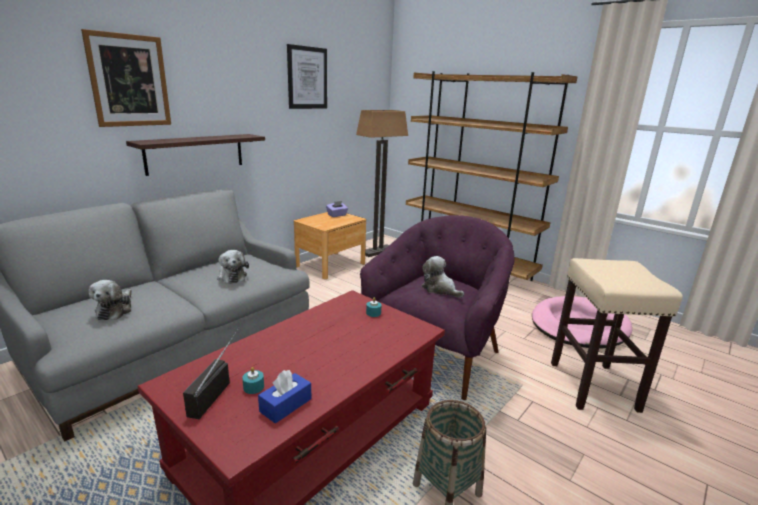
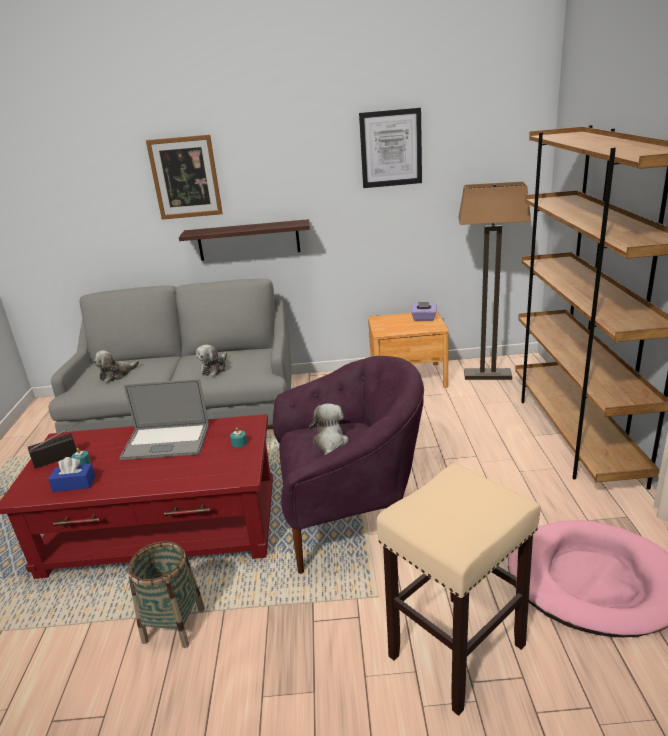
camera: 50 degrees right, 5 degrees up
(308, 336) = (166, 442): none -> laptop

